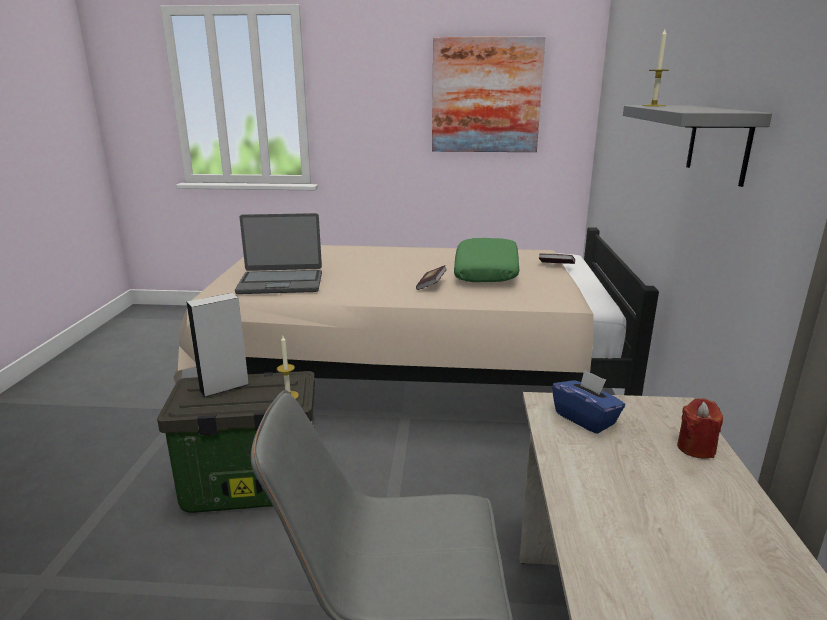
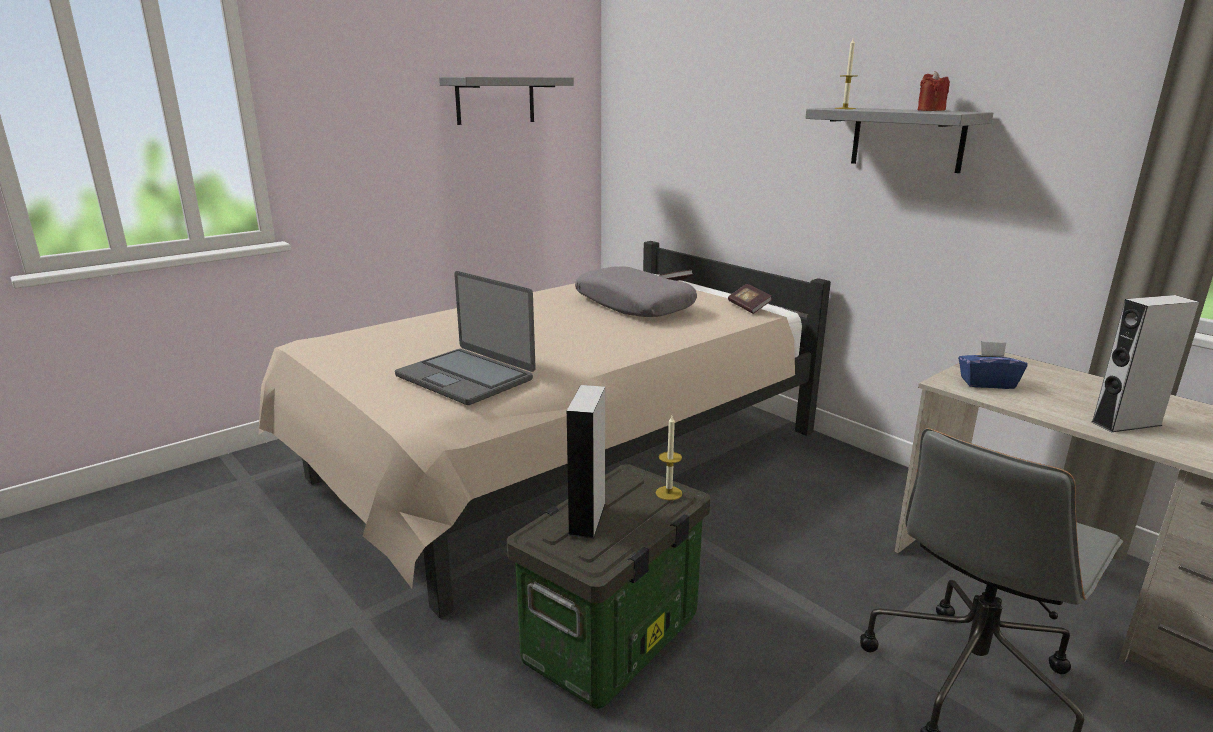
camera: 45 degrees left, 0 degrees up
(281, 283) = (466, 377): laptop -> laptop turned 90 degrees clockwise
(431, 285) = (625, 331): book -> book (749, 307)
(486, 96) = (495, 100): picture -> grey shelf
(487, 271) = (634, 305): green pillow -> grey pillow
(621, 514) = (1126, 423): none -> grey speaker
(696, 448) = (1059, 375): red candle -> red candle (930, 110)

